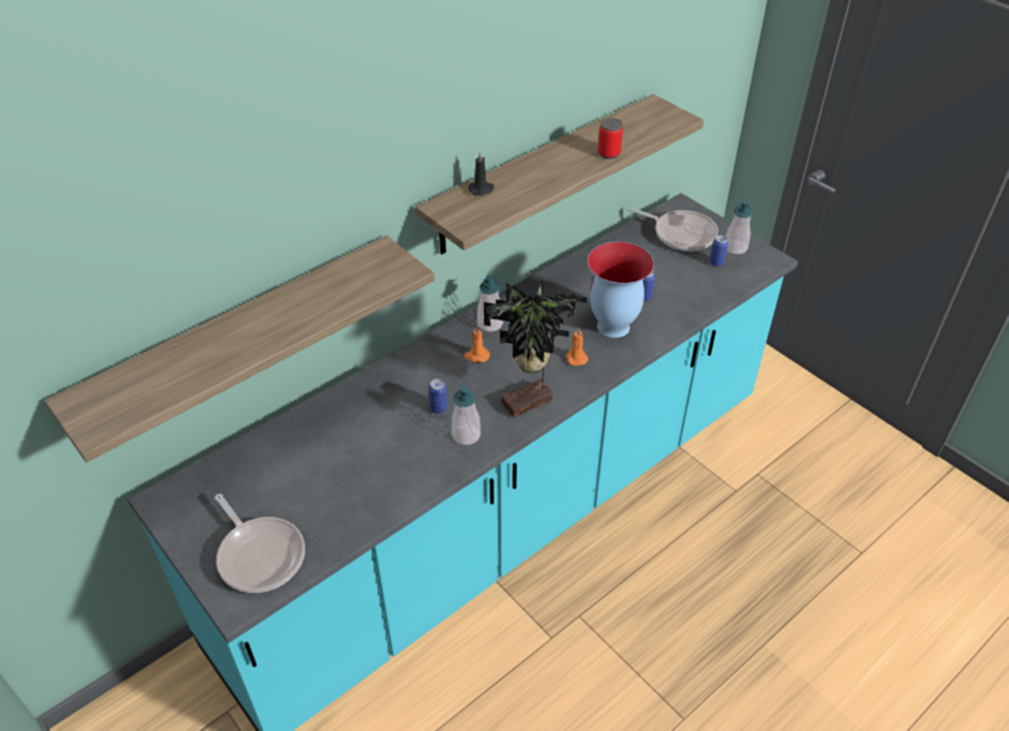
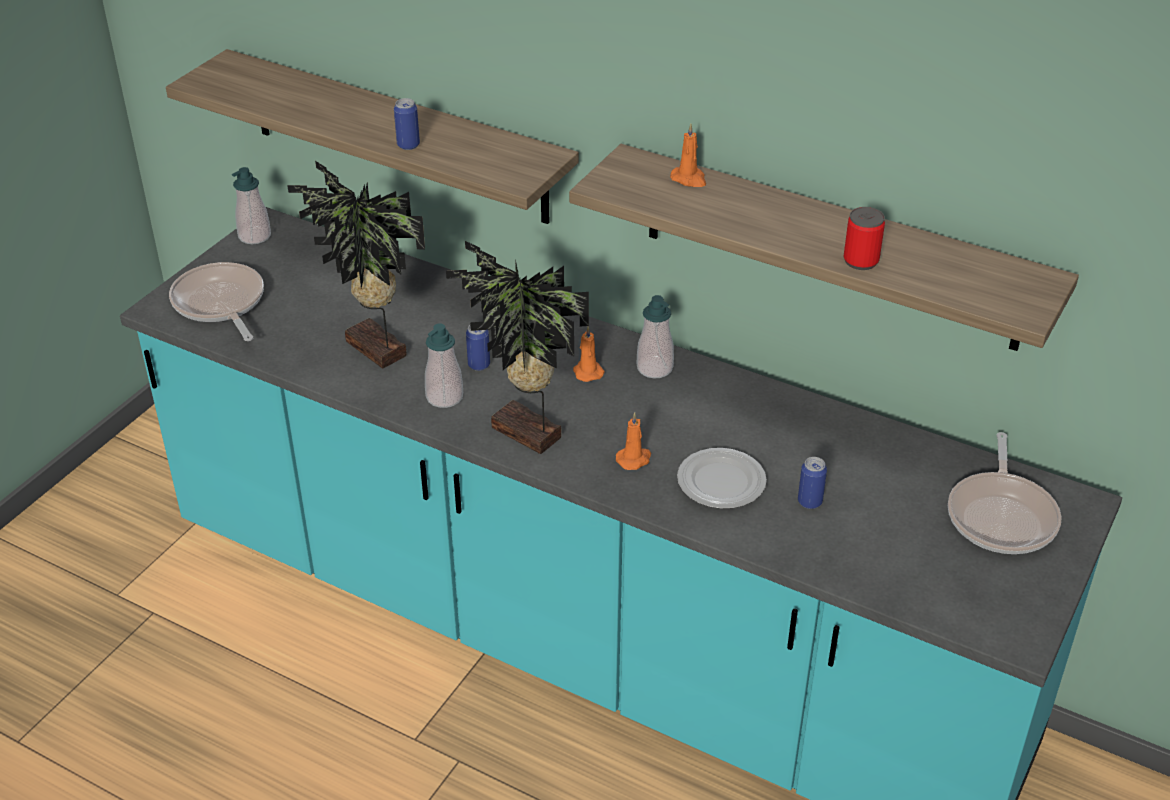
camera: 70 degrees right, 5 degrees down
(260, 555) = (220, 304): frying pan -> frying pan turned 120 degrees clockwise
(389, 464) = (373, 352): none -> potted plant
(481, 189) = (689, 179): black candle -> orange candle
(613, 327) = (720, 482): vase -> plate
(716, 263) = (956, 570): can -> can (408, 145)
(735, 248) = (1016, 587): soap dispenser -> soap dispenser (254, 236)

